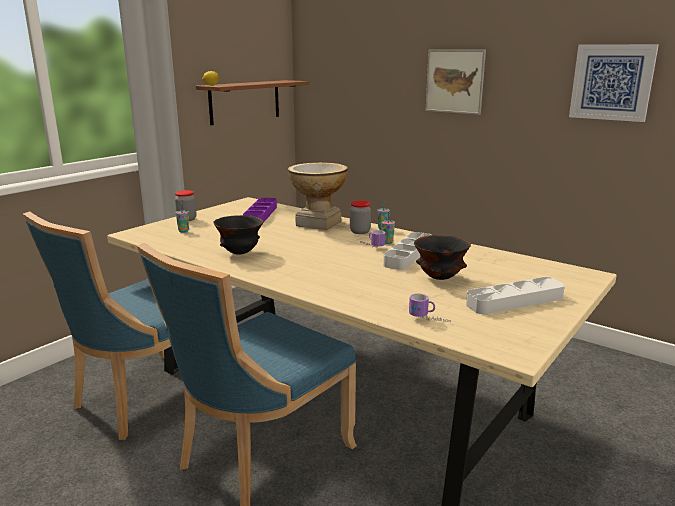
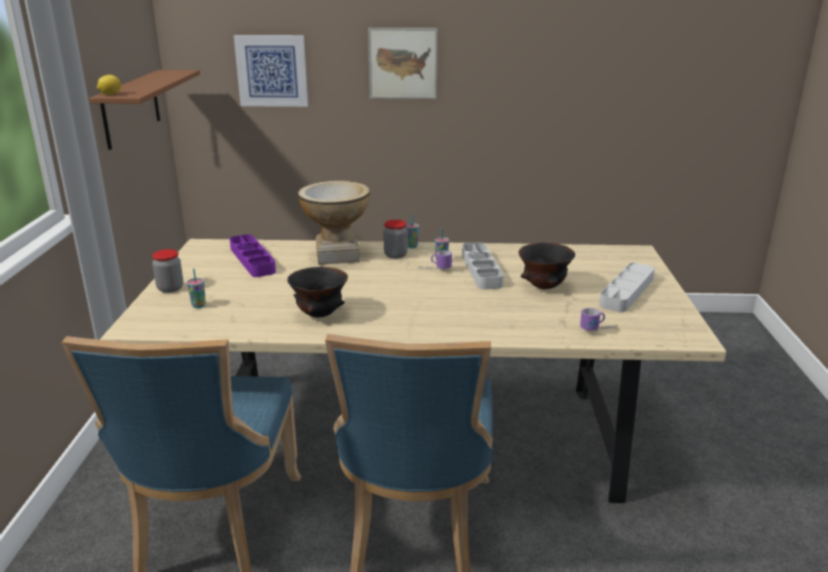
camera: 35 degrees left, 5 degrees up
(612, 82) = (570, 60): picture -> picture (272, 70)

